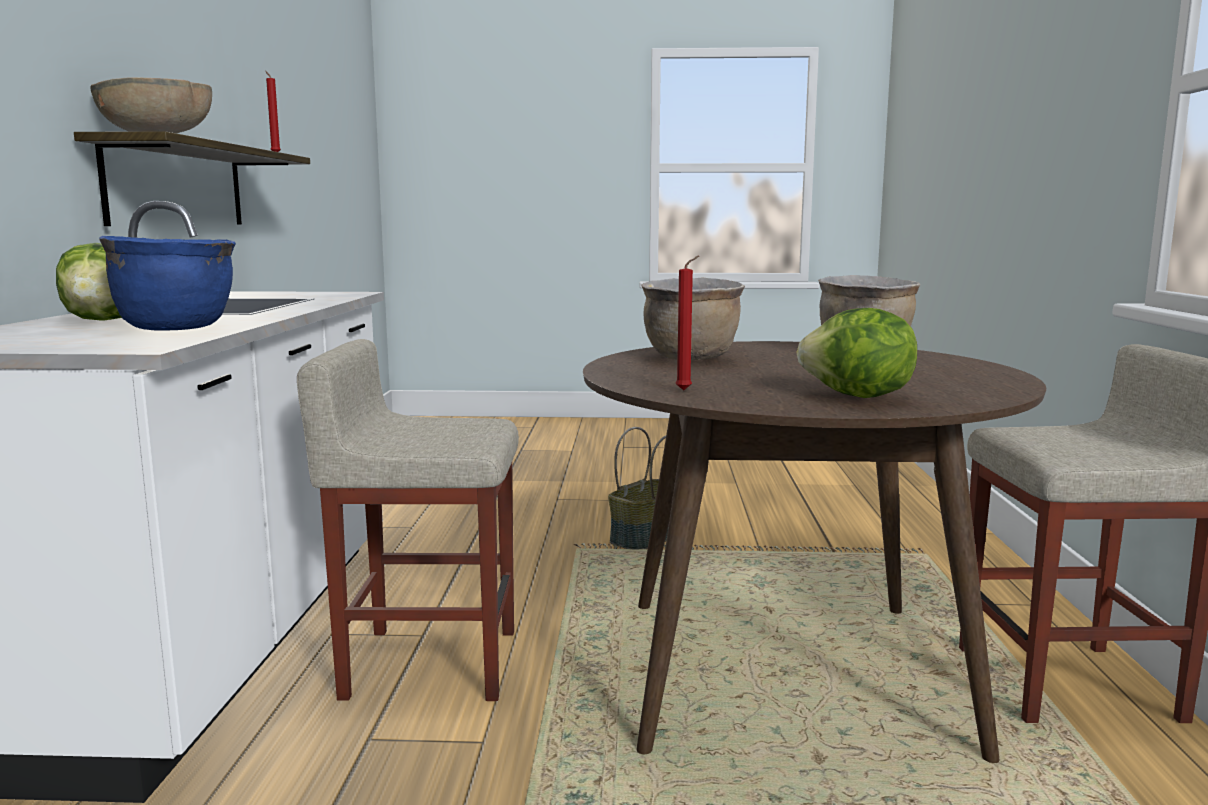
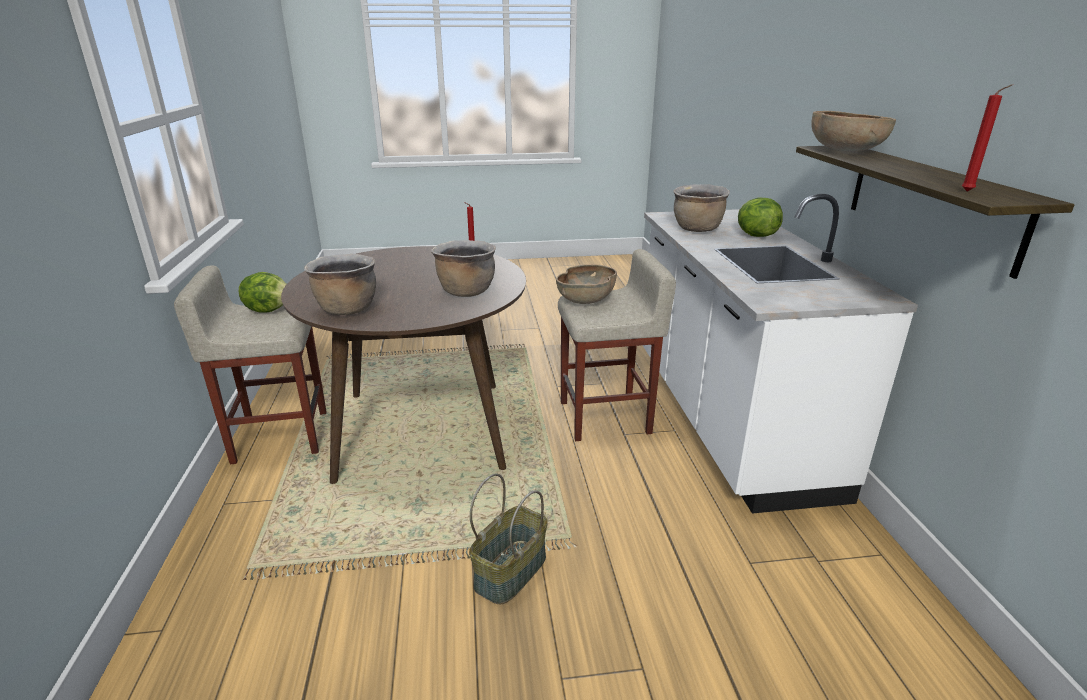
camera: 170 degrees right, 15 degrees up
(176, 328) = (697, 229): blue cooking pot -> brown cooking pot
(455, 441) = (586, 300): none -> brown bowl
(858, 397) = (400, 257): lettuce -> lettuce (269, 309)

